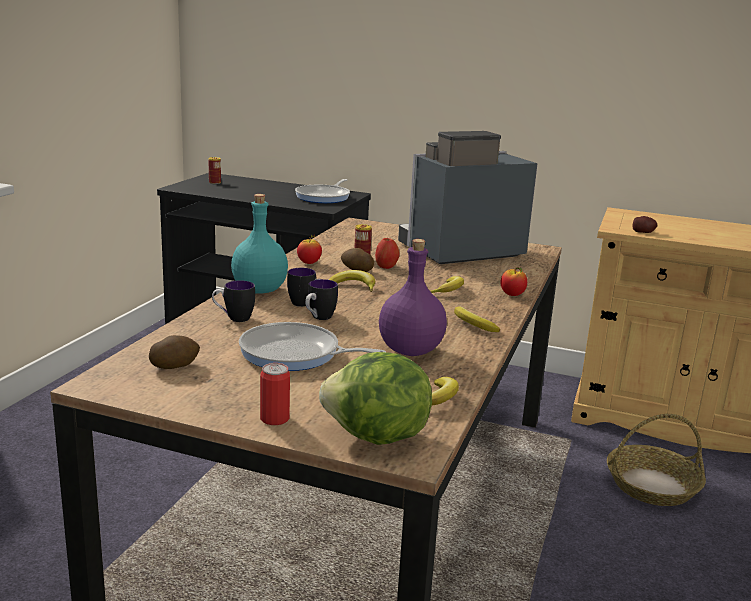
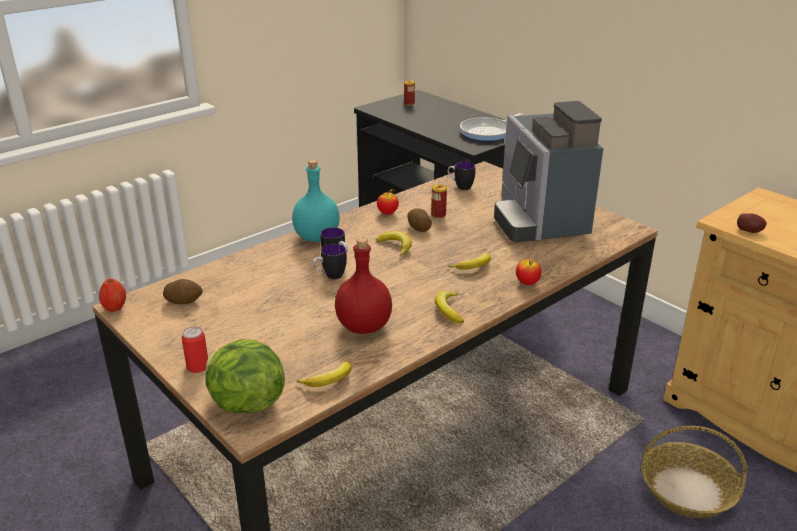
camera: 30 degrees right, 10 degrees up
(233, 318) = (268, 263): mug -> mug (460, 187)
(295, 354) = (273, 310): frying pan -> none
(386, 266) = (449, 228): apple -> apple (115, 308)
(411, 350) = (365, 326): purple bottle -> red bottle
(458, 252) = (539, 220): coffee machine -> coffee machine turned 105 degrees counterclockwise

